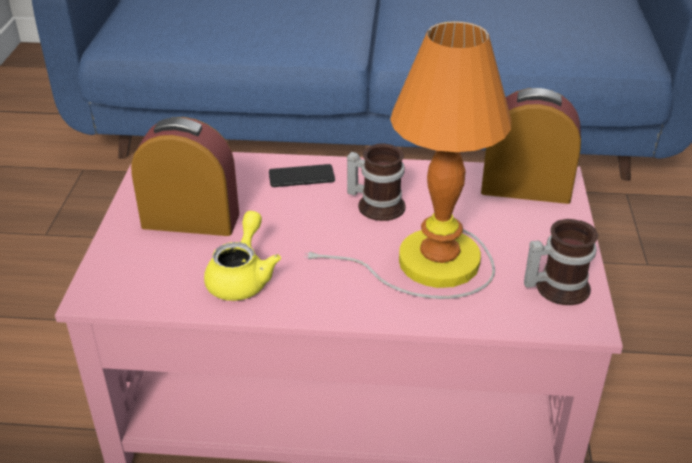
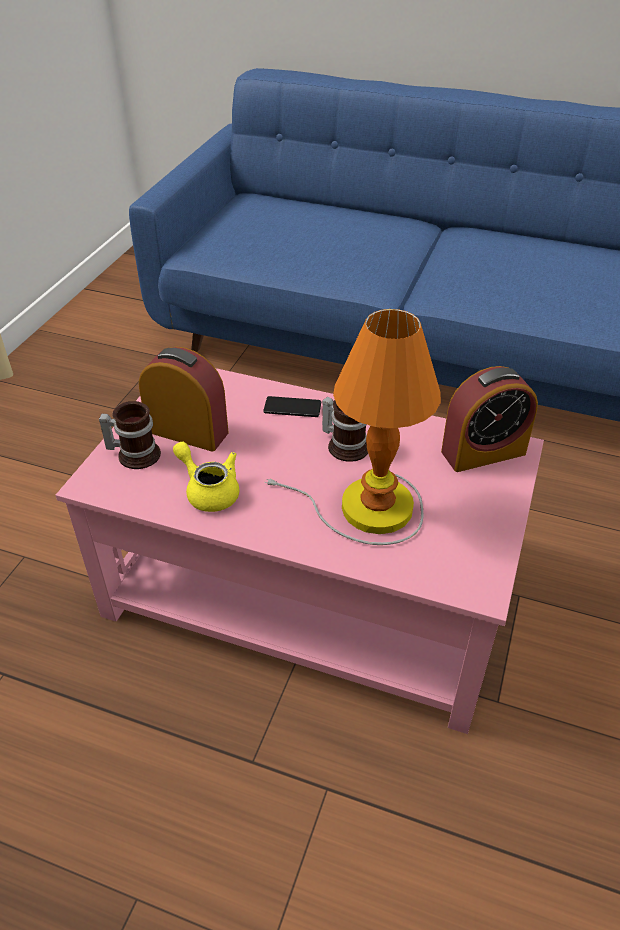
camera: 15 degrees right, 5 degrees up
(242, 277) = (209, 490): yellow teapot -> yellow teapot turned 75 degrees counterclockwise
(525, 188) = (483, 452): alarm clock -> alarm clock turned 135 degrees clockwise
(556, 286) = (470, 552): mug -> mug (135, 453)

